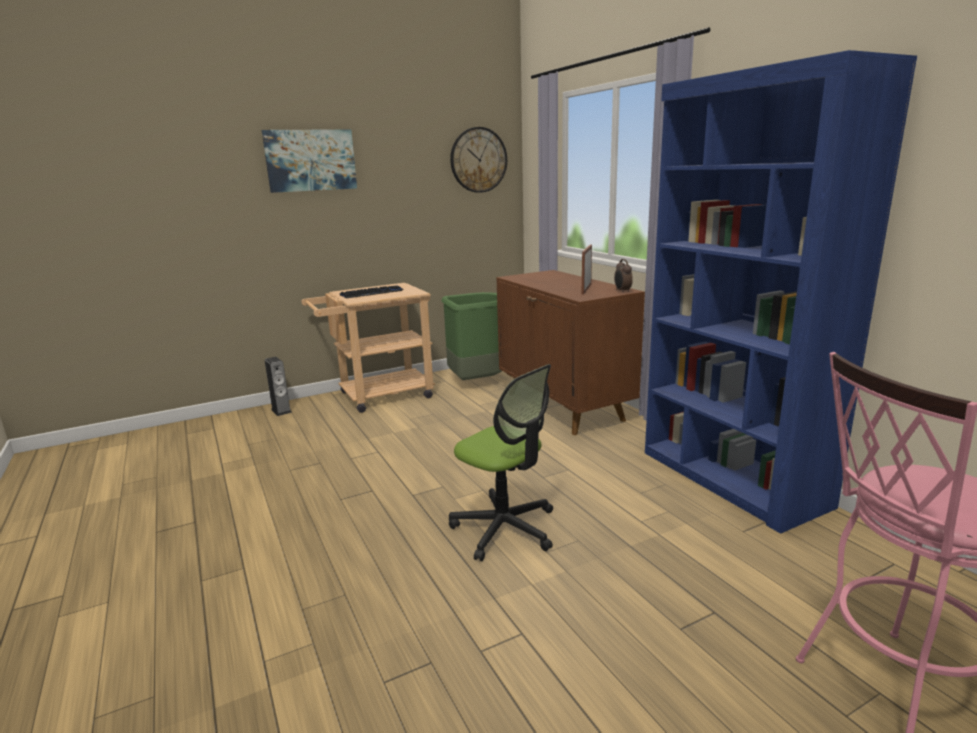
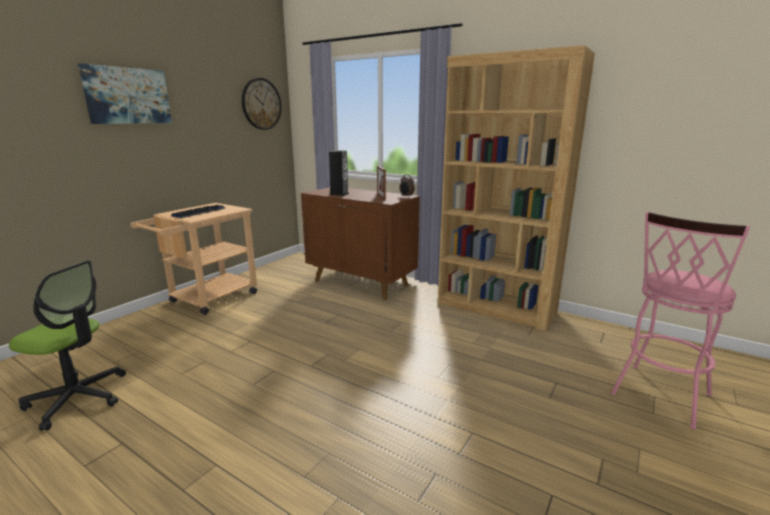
camera: 30 degrees left, 0 degrees up
(281, 411) = (122, 327): speaker -> speaker (339, 194)
(477, 382) = (282, 276): green trash can -> none
(505, 528) = (398, 370): office chair -> office chair (78, 398)
(731, 479) = (496, 307): blue bookcase -> brown bookcase

